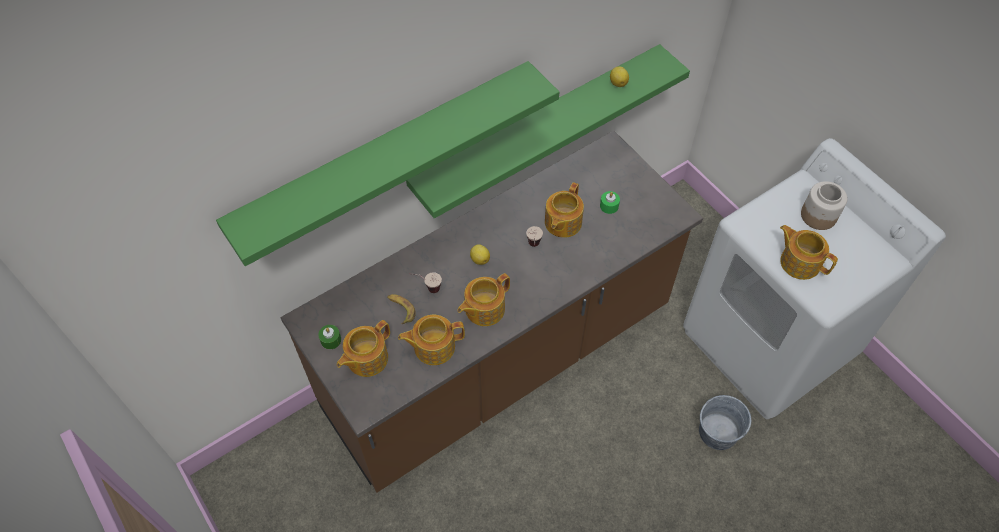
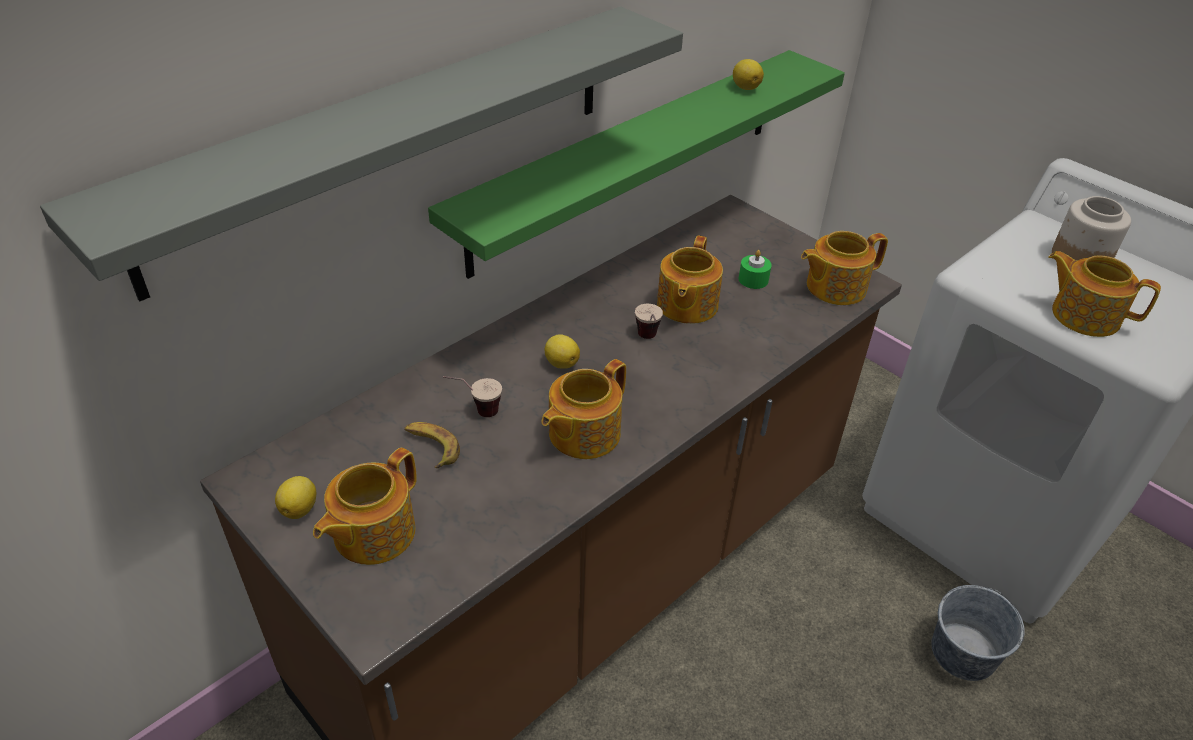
camera: 10 degrees left, 15 degrees down
(331, 340) = (300, 508): green candle -> lemon
(385, 156) = (391, 141): green shelf -> grey shelf
(433, 346) = (500, 500): teapot -> teapot (834, 287)

